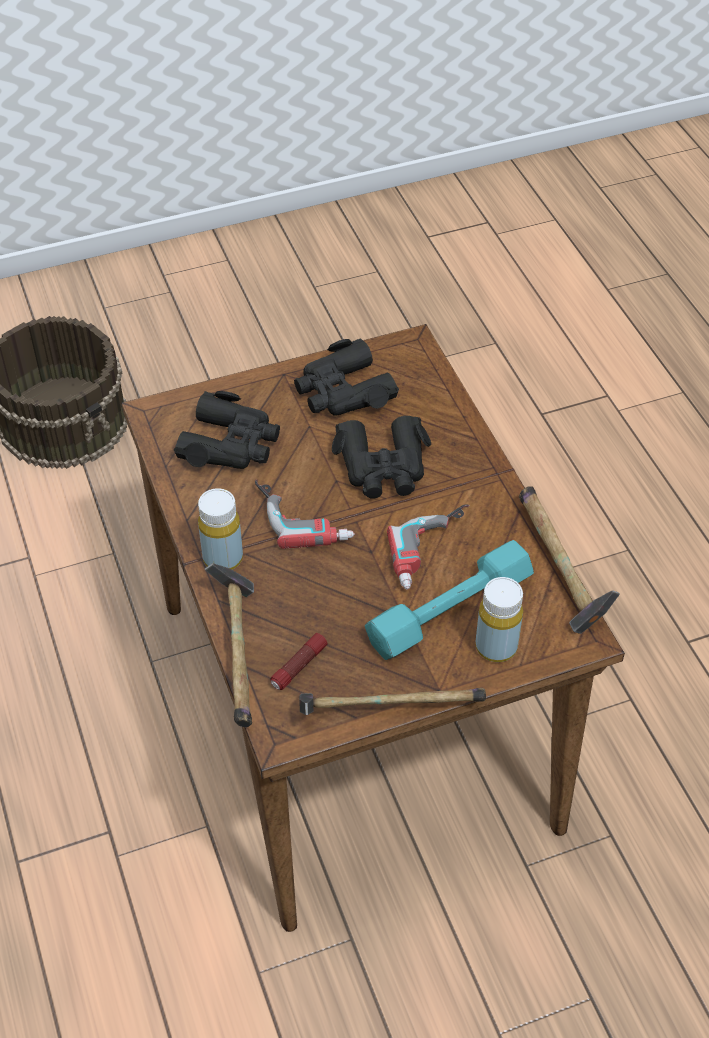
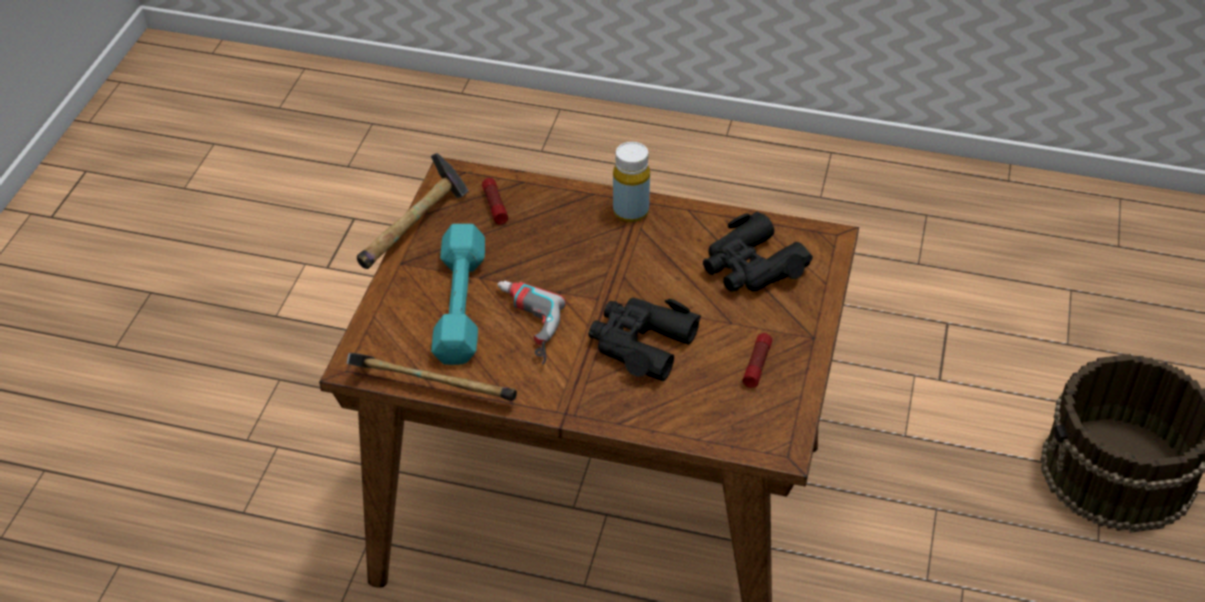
camera: 125 degrees right, 5 degrees down
(239, 653) = (536, 184): hammer -> none
(304, 515) = (632, 272): power drill -> none
(343, 391) = (757, 365): black binoculars -> flashlight
(496, 646) = (402, 312): yellow bottle -> none

